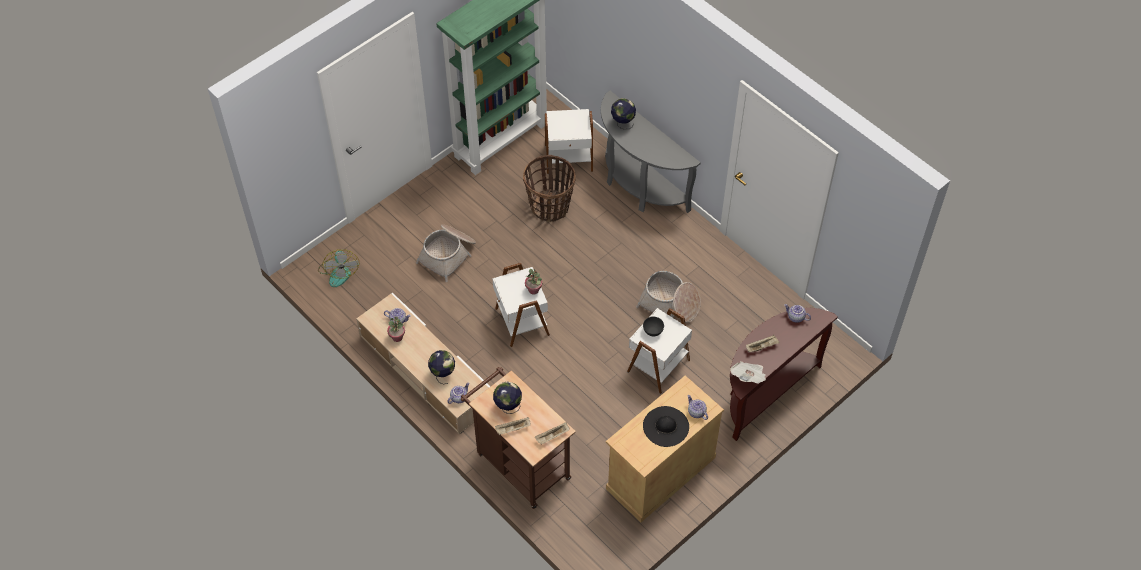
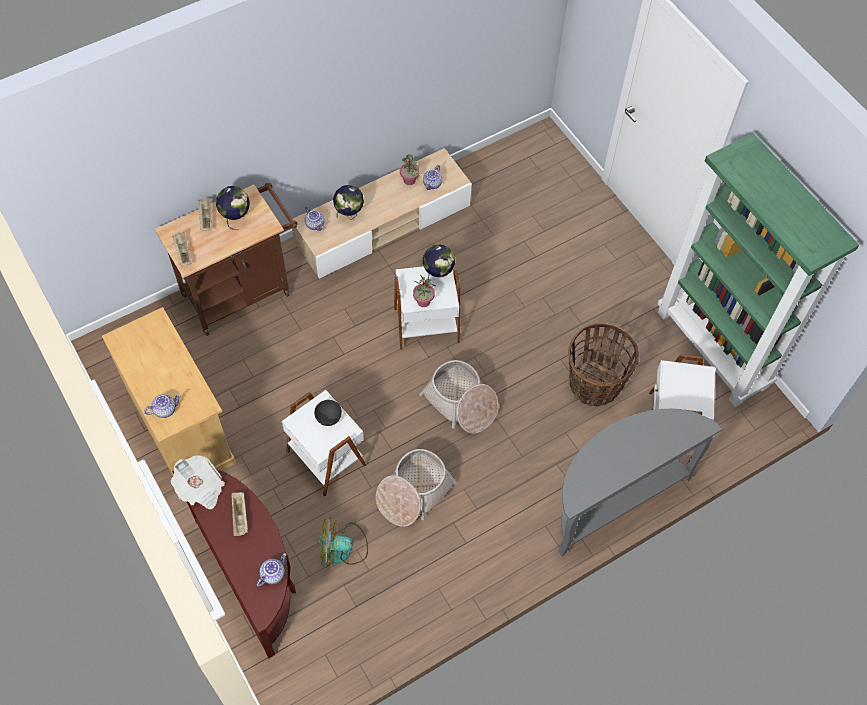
camera: 100 degrees right, 5 degrees up
(339, 271) = (534, 163): fan -> fan (342, 549)
(448, 255) = (538, 267): basket -> basket (461, 403)
(622, 123) = (656, 432): globe -> globe (438, 274)
(666, 426) = (158, 372): black hat -> none

